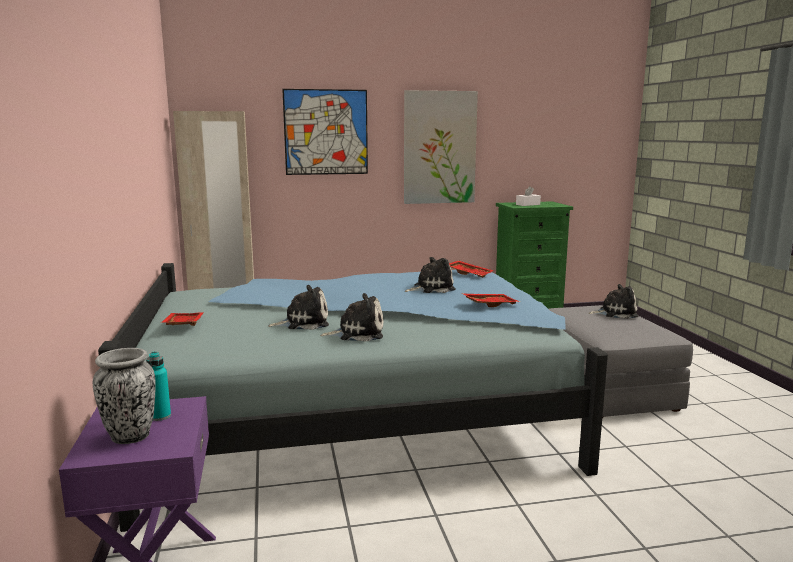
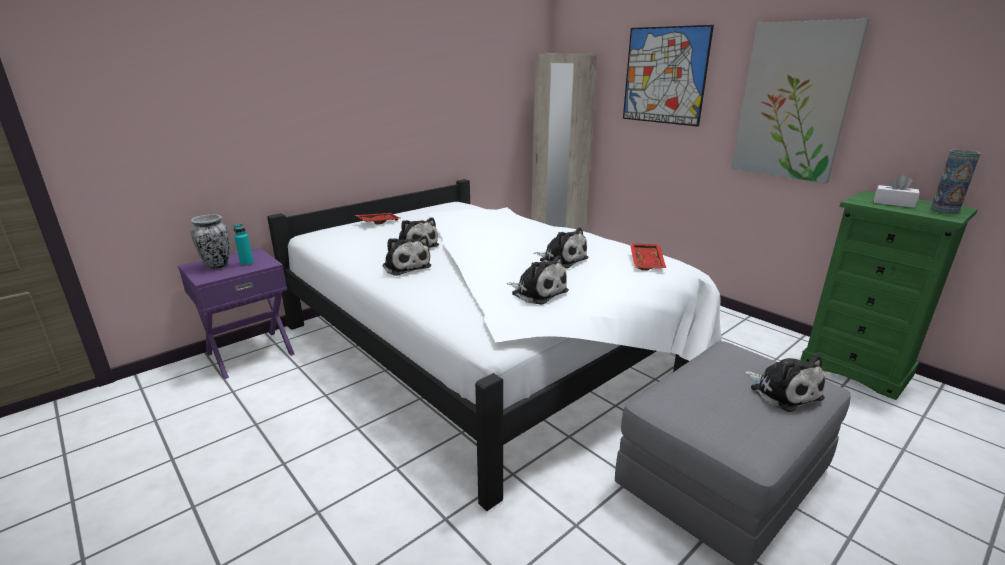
camera: 60 degrees right, 10 degrees up
(362, 414) = (489, 346): blue bed -> white bed
(489, 304) = (537, 292): red tray -> plush toy
(549, 203) = (944, 210): none -> vase

